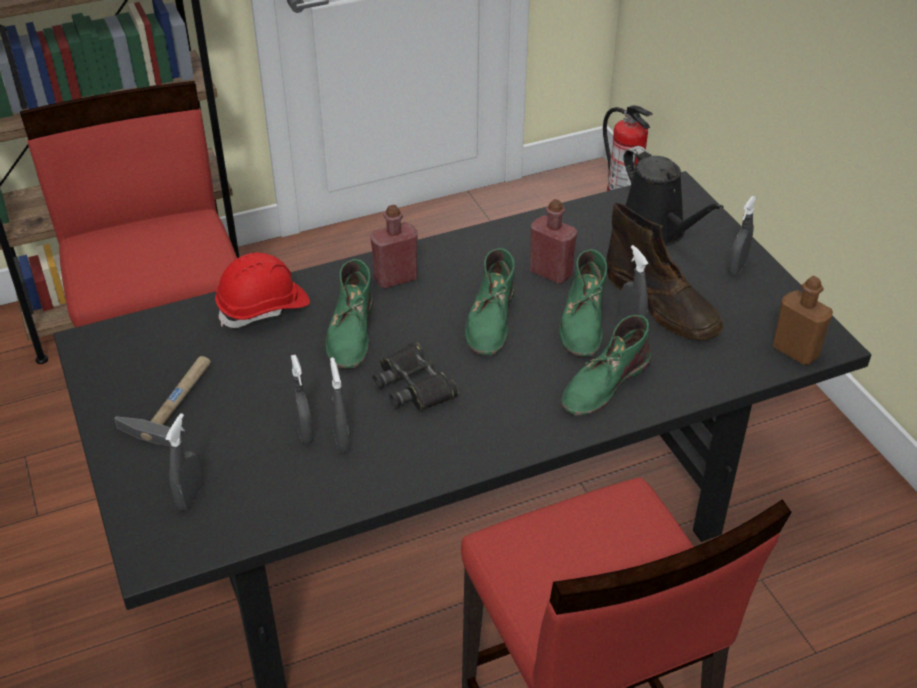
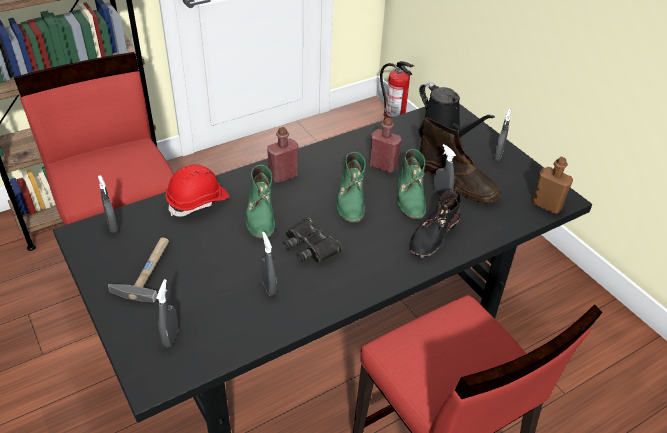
camera: 10 degrees left, 0 degrees up
(304, 432) = (242, 284): grey spray bottle -> grey spray bottle (113, 226)
(604, 383) = (433, 235): green boot -> black boot

